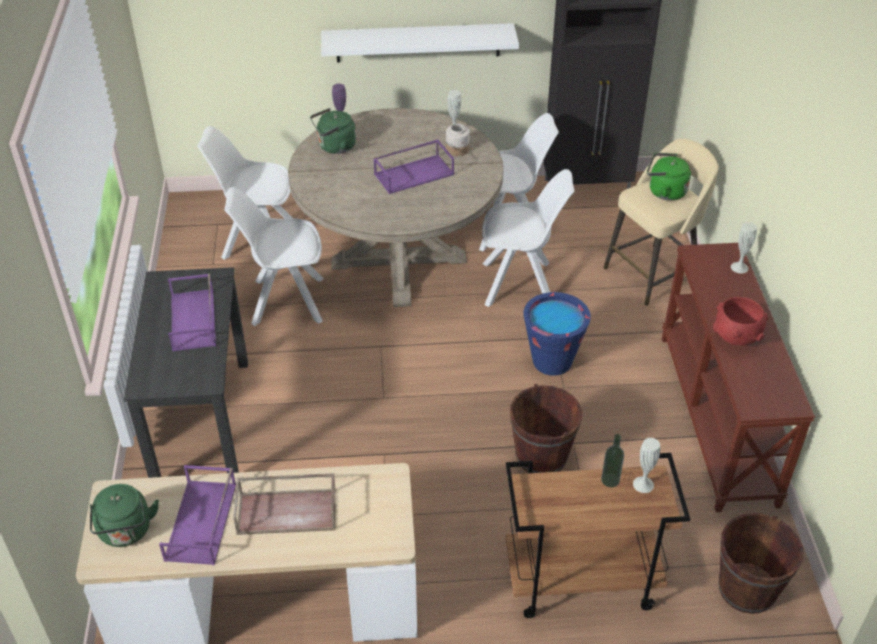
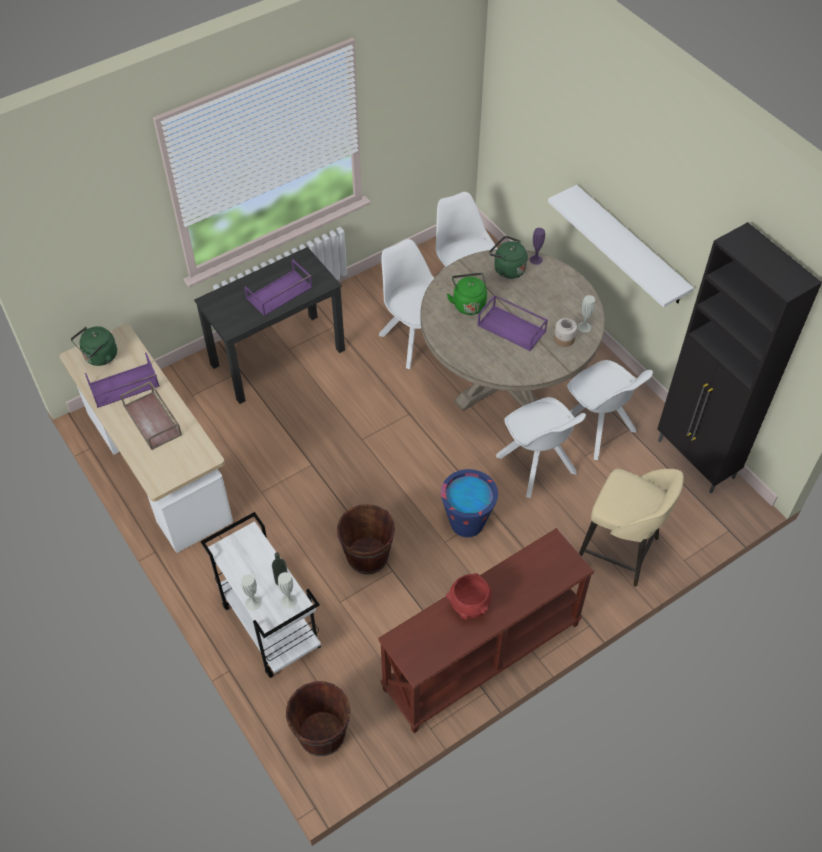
camera: 60 degrees right, 10 degrees up
(580, 582) = (270, 626): brown cart -> white cart
(664, 192) = (638, 497): green kettle -> green kettle (468, 303)
(739, 267) = (558, 580): white vase -> white vase (253, 603)

